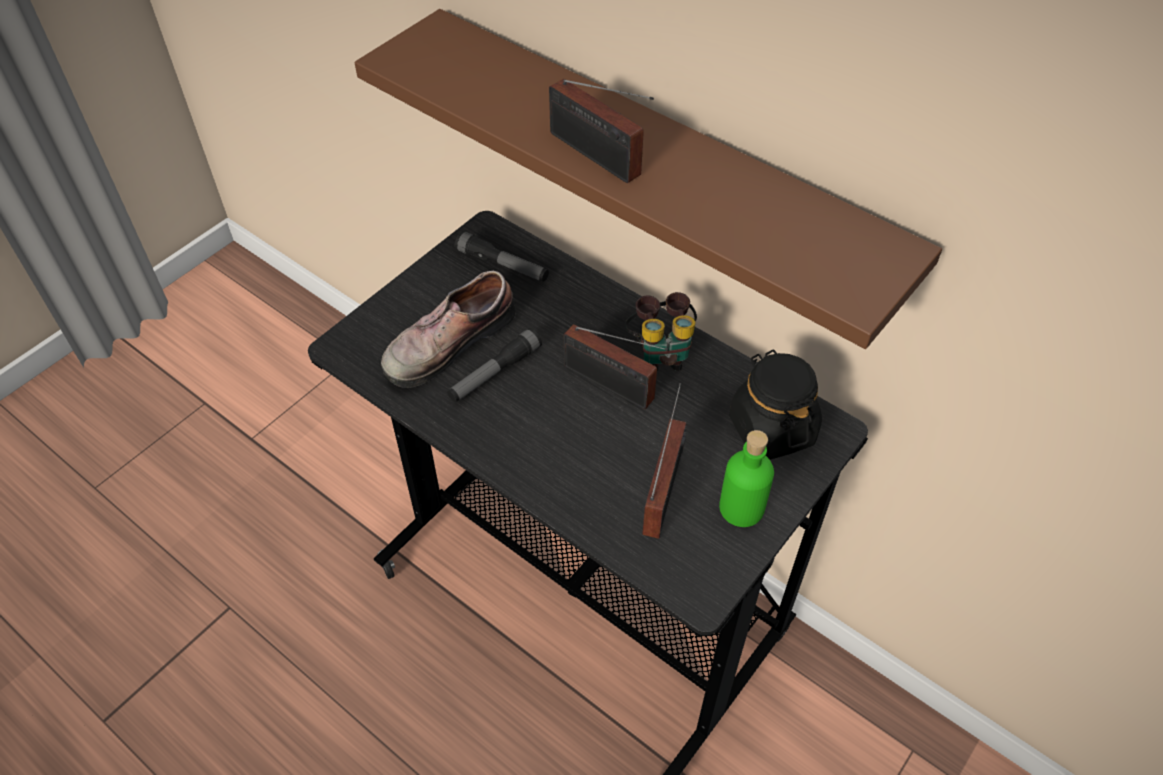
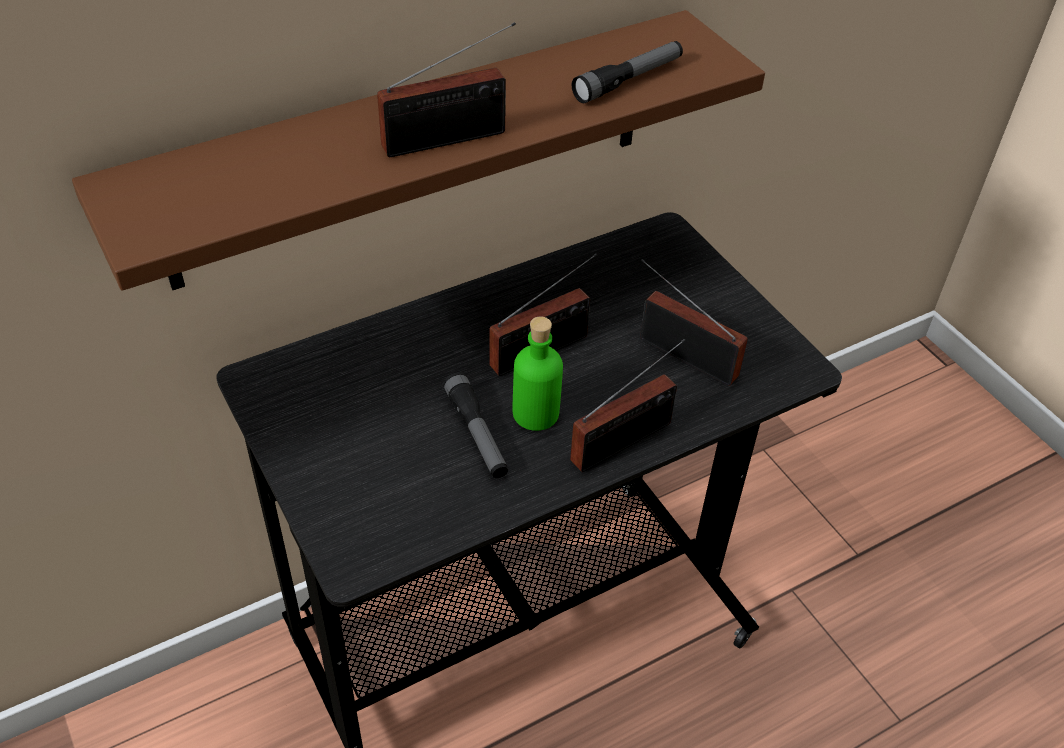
camera: 70 degrees left, 5 degrees down
(446, 341) = (405, 462): shoe -> none
(502, 265) = (320, 381): flashlight -> flashlight (628, 80)
(535, 474) = (627, 440): none -> radio
(660, 354) = (523, 303): binoculars -> none
(741, 508) = (725, 313): green bottle -> green bottle (536, 413)
(771, 429) = (649, 265): black jar -> none

